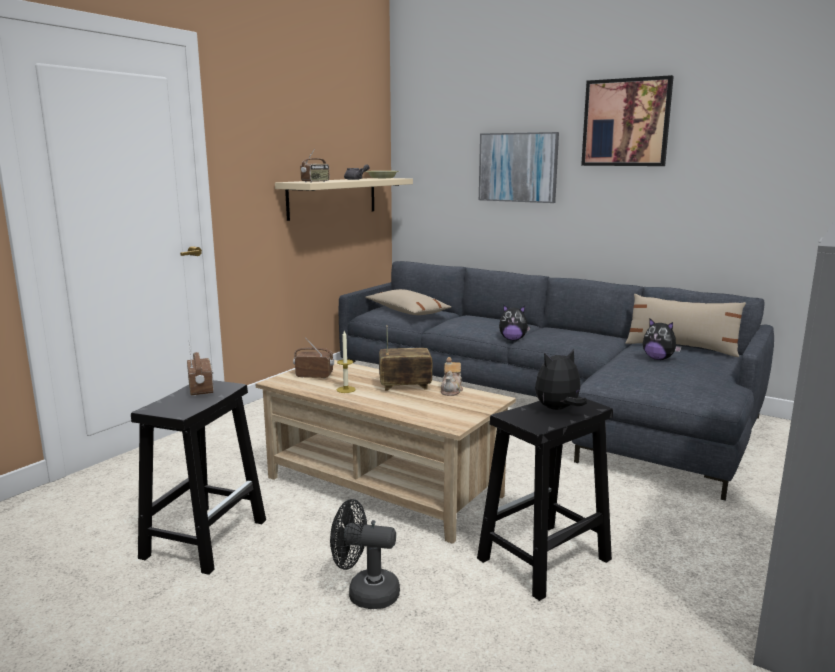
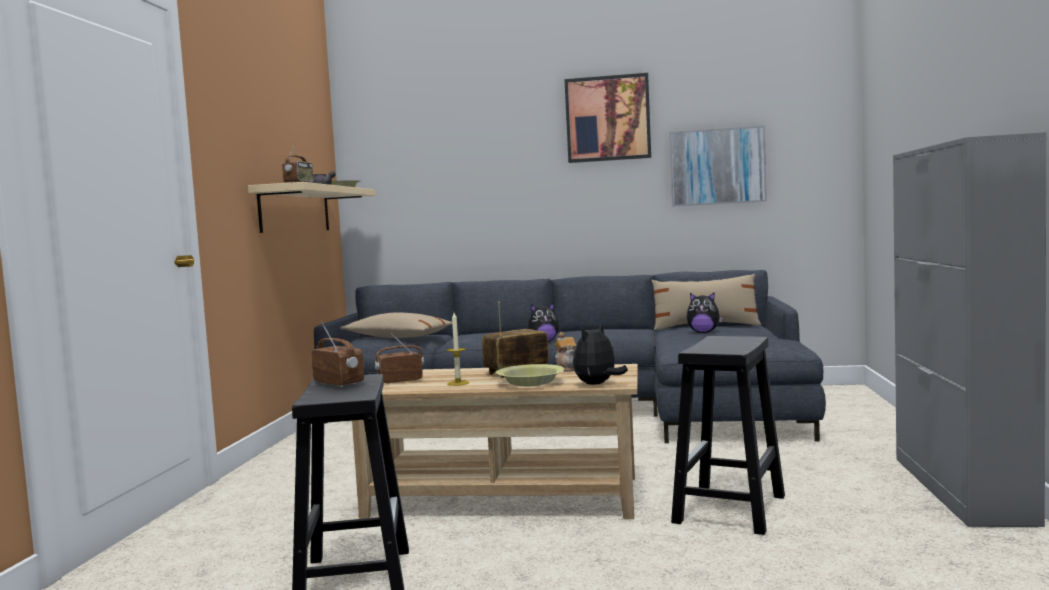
camera: 25 degrees left, 10 degrees down
(365, 593) = (600, 572): black fan -> none
(393, 404) = (531, 383): none -> yellow bowl
(518, 167) = (497, 170): picture -> picture (717, 166)
(558, 409) = (726, 343): plush toy -> plush toy (597, 384)

